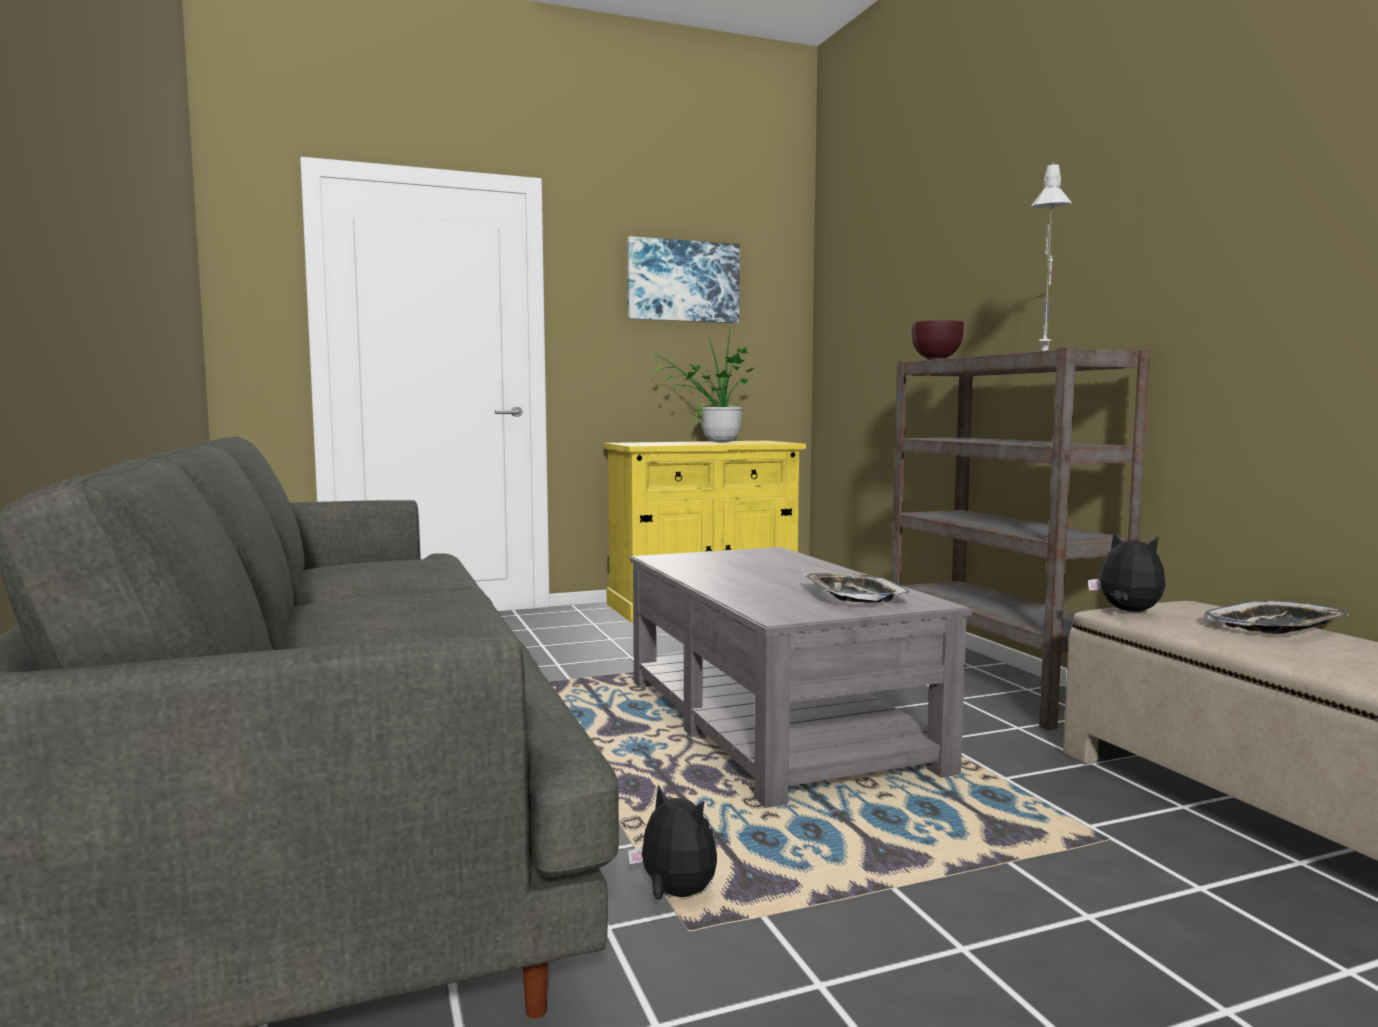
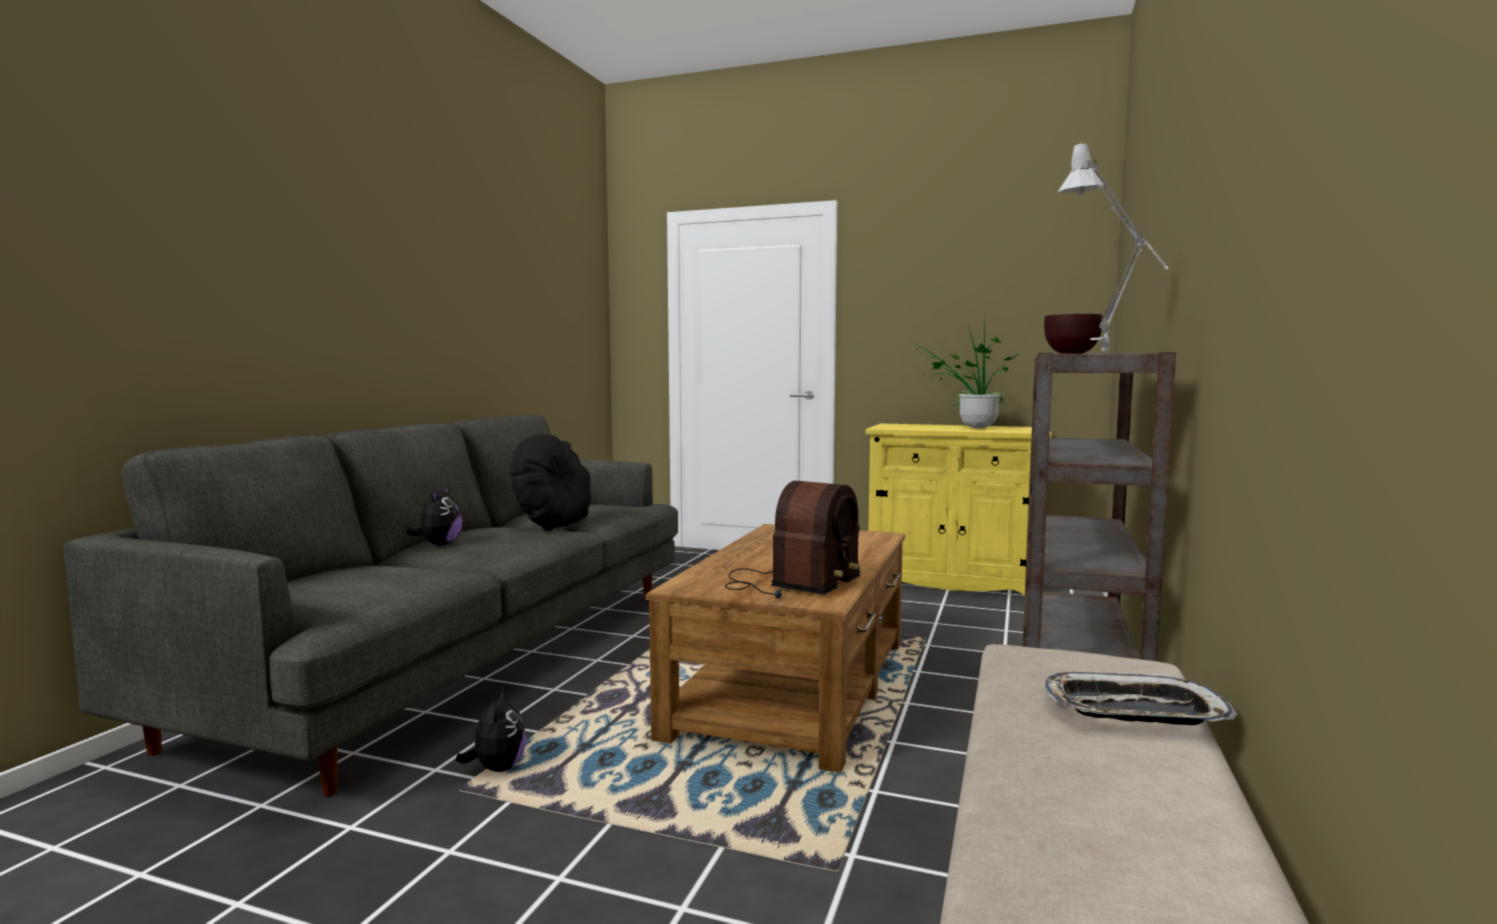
camera: 40 degrees right, 0 degrees up
(405, 589) = (553, 526): none -> black pillow
(682, 281) = (964, 275): picture -> none
(774, 722) = (796, 686): grey coffee table -> brown coffee table
(853, 596) = (790, 584): tray -> radio
(1127, 612) = (1020, 654): plush toy -> plush toy (439, 544)

